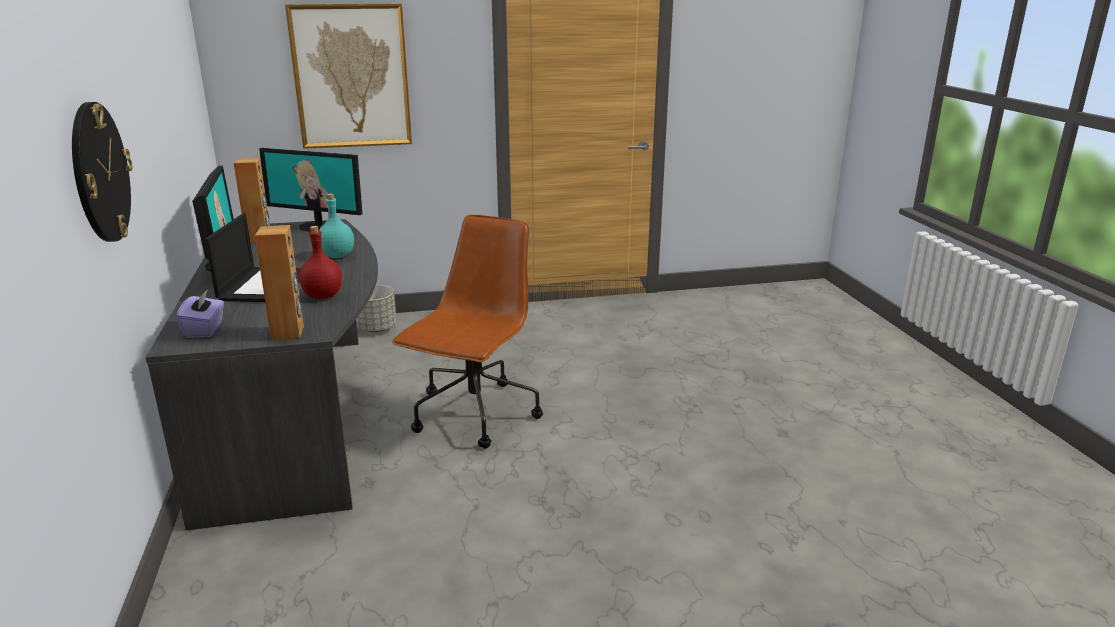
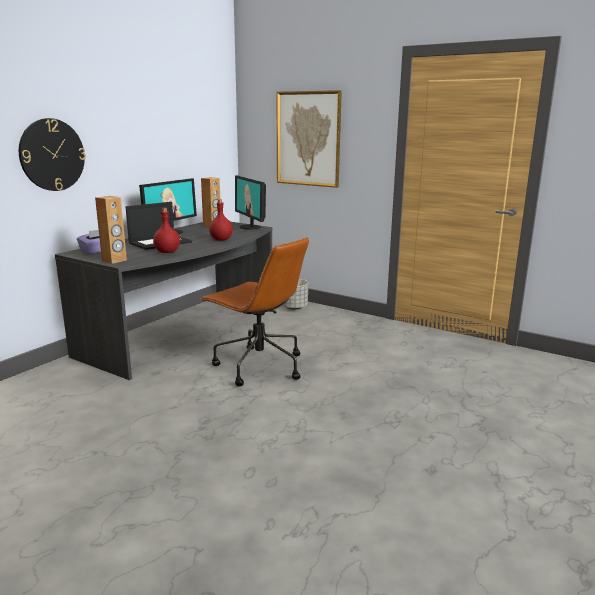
camera: 45 degrees right, 5 degrees down
(336, 255) = (221, 239): turquoise bottle -> red bottle
(475, 415) = (258, 366): brown office chair -> brown office chair turned 60 degrees clockwise

